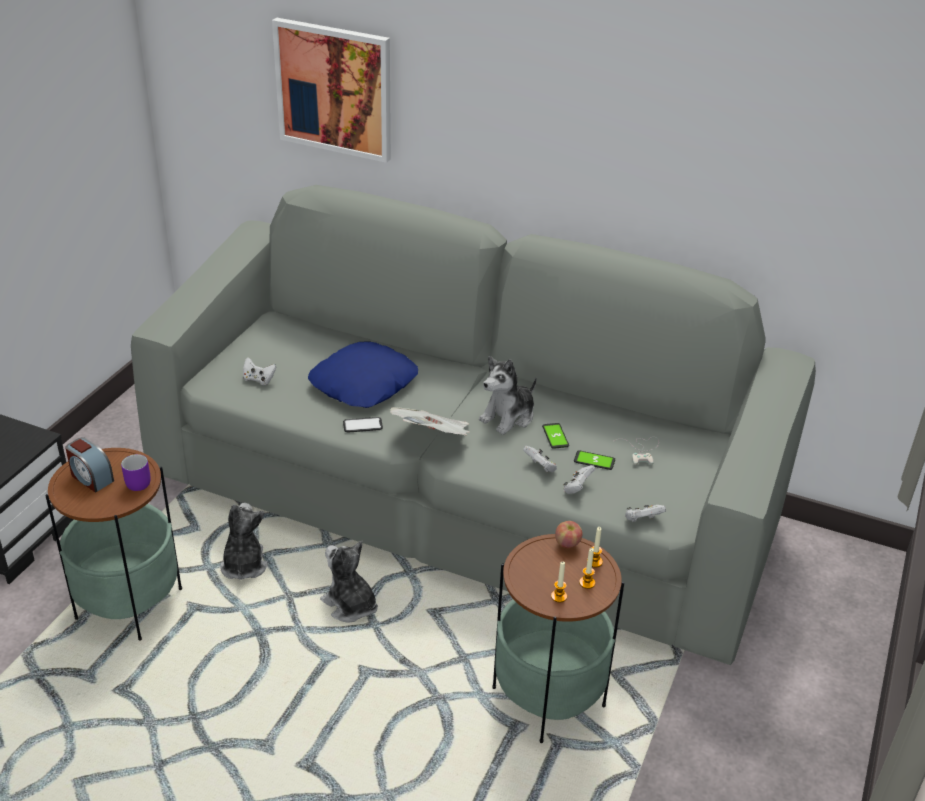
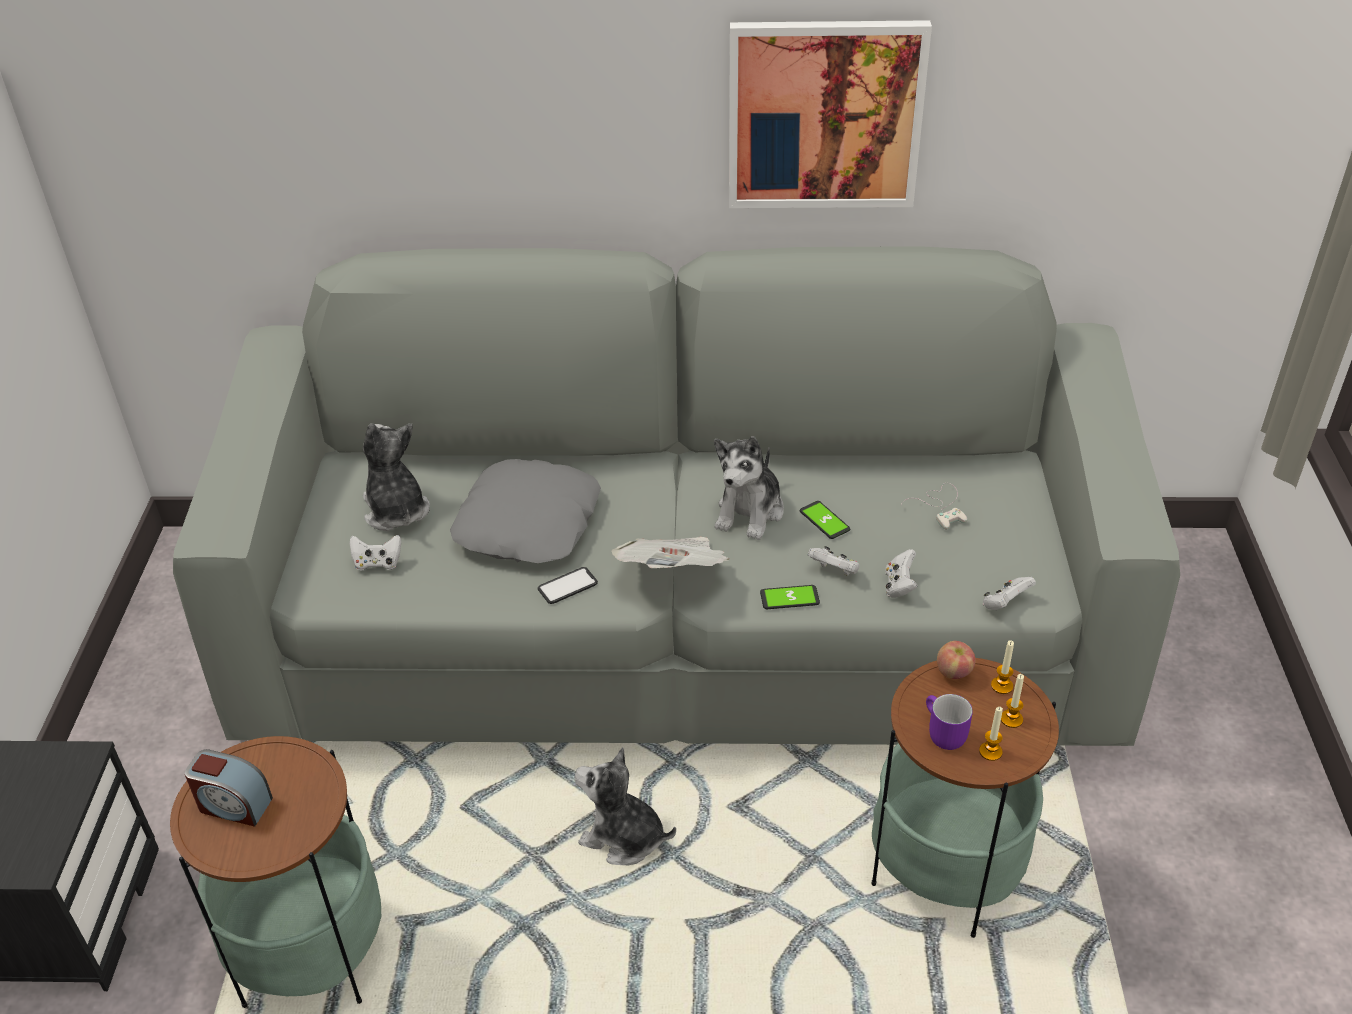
camera: 20 degrees left, 5 degrees up
(137, 481) = (309, 786): purple mug -> purple mug (941, 733)
(243, 565) = (444, 832): plush toy -> plush toy (396, 510)
(334, 89) = (364, 106): picture -> picture (824, 115)
(364, 384) = (529, 524): blue pillow -> grey pillow
(594, 461) = (893, 539): phone -> phone (789, 598)

